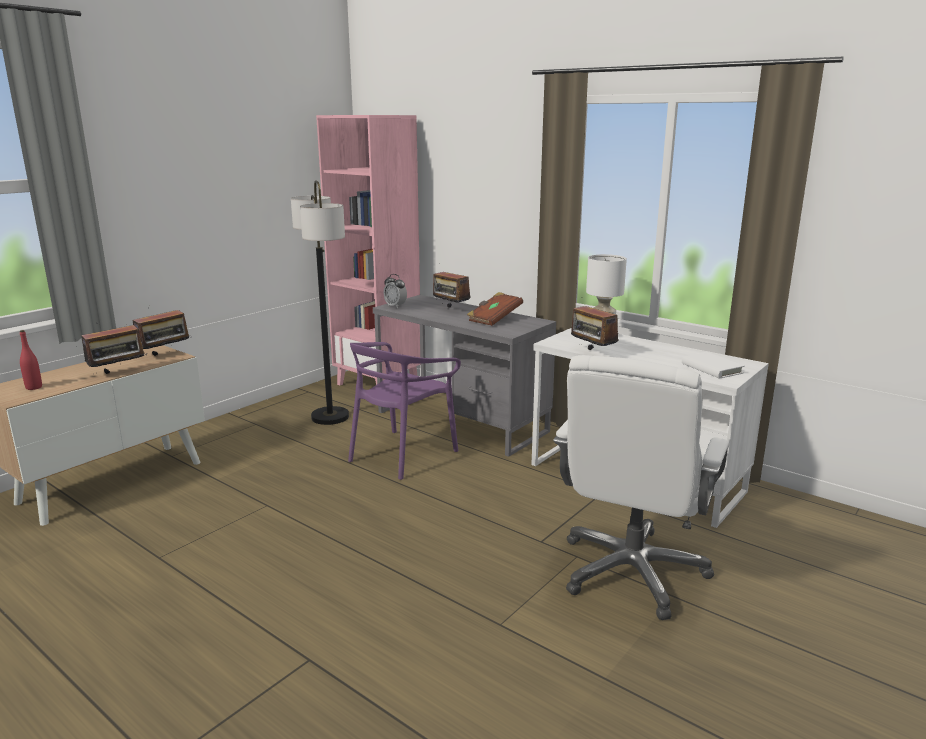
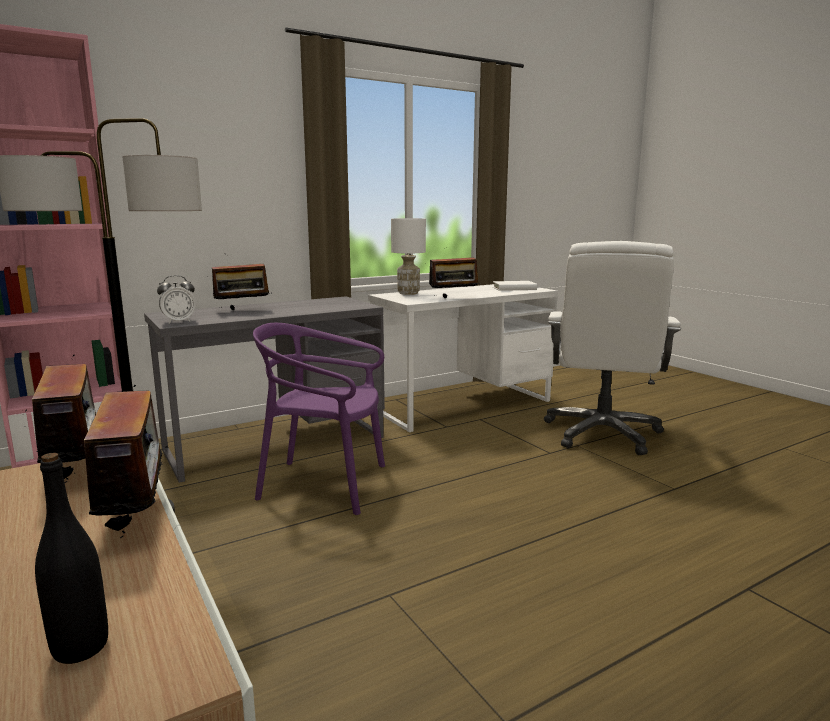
camera: 70 degrees left, 5 degrees down
(34, 387) = (80, 647): red bottle -> black bottle
(402, 454) = (324, 484): purple chair -> purple chair turned 135 degrees clockwise
(494, 319) = (309, 305): brown book -> none
(631, 572) = (602, 433): white office chair -> white office chair turned 60 degrees clockwise

